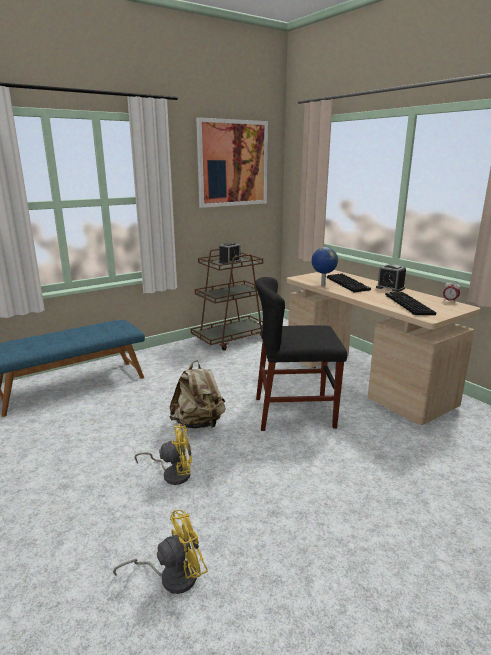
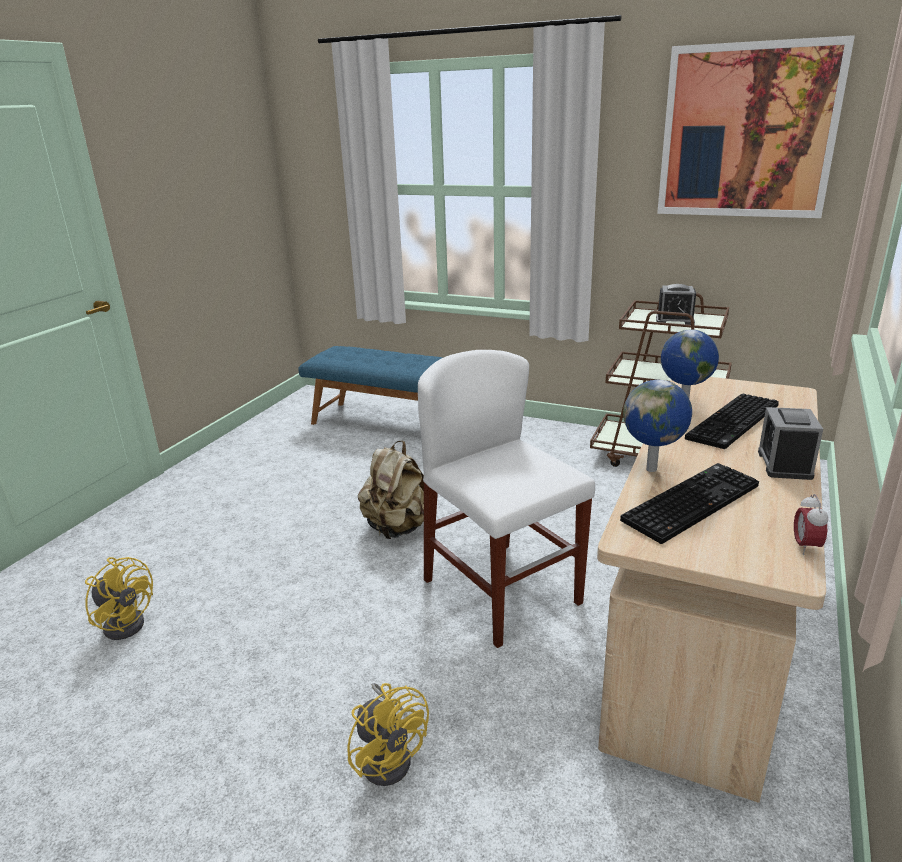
camera: 60 degrees right, 5 degrees up
(172, 473) = (284, 554): yellow fan -> yellow fan (389, 756)
(294, 412) = (501, 591): black chair -> white chair
(375, 302) = (653, 469): none -> globe

